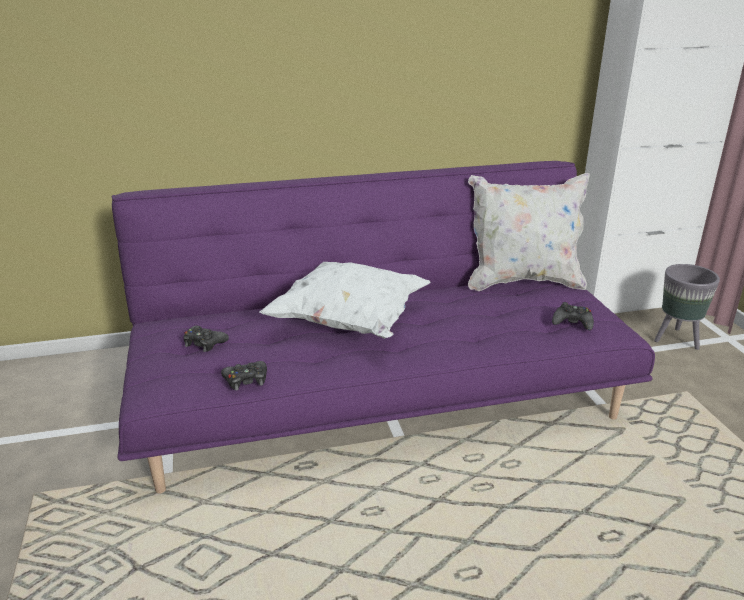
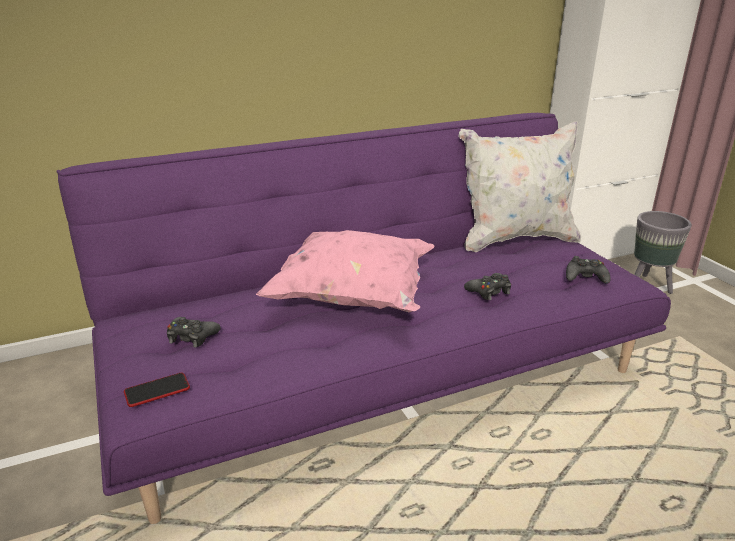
camera: 10 degrees left, 0 degrees up
(166, 382) = (157, 390): none -> phone
(246, 380) = (255, 377): black game controller -> black game controller (489, 291)
(350, 322) = (353, 297): white pillow -> pink pillow

